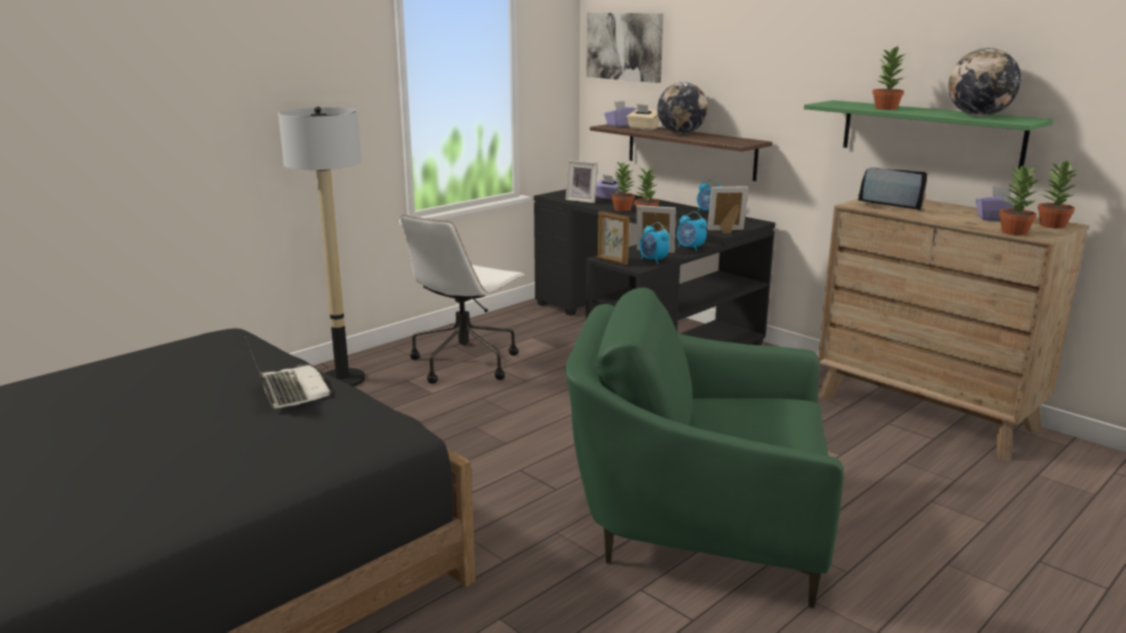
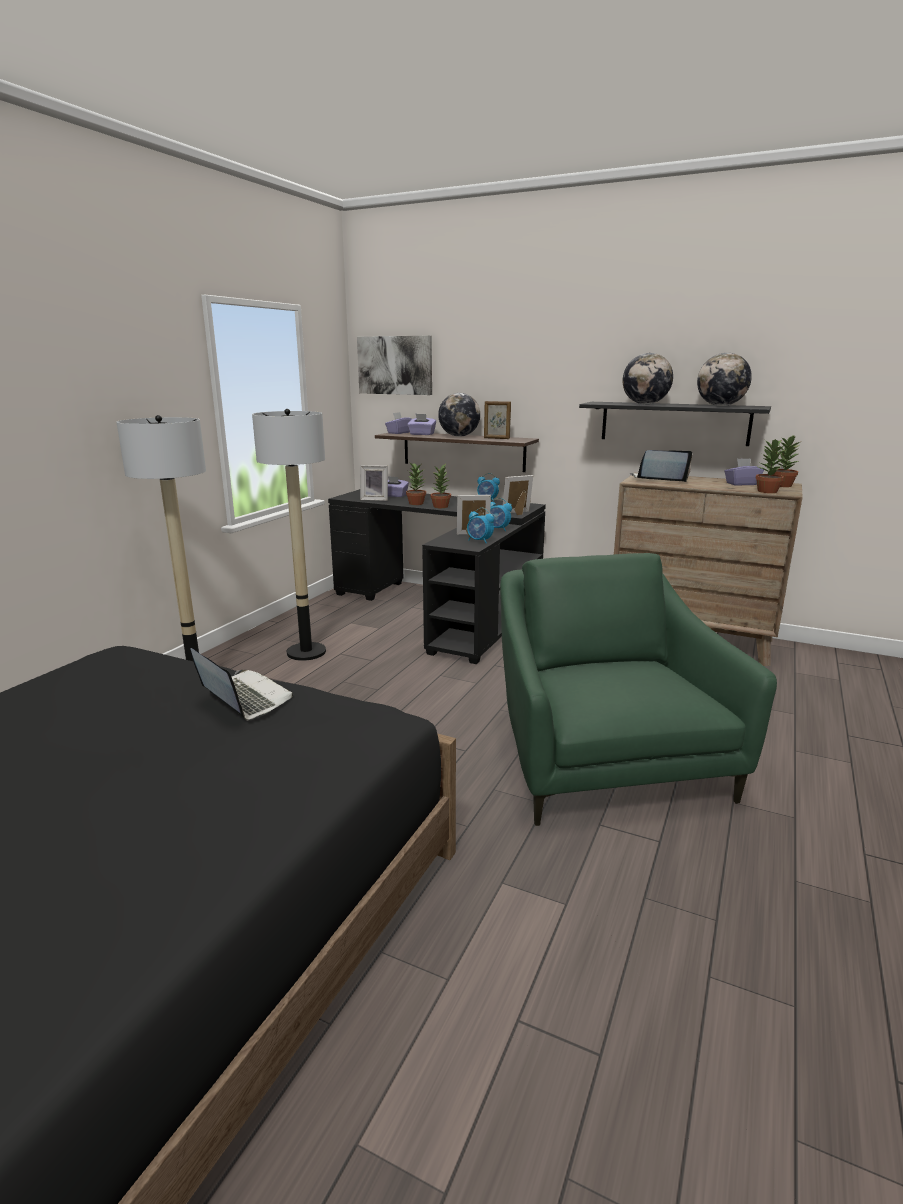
camera: 20 degrees left, 0 degrees up
(465, 362) = (306, 652): white office chair -> floor lamp
(612, 261) = (447, 545): picture frame -> picture frame (496, 438)
(643, 128) = (421, 434): beige tissue box -> purple tissue box
(698, 525) = (602, 758): green armchair -> green armchair turned 90 degrees clockwise
(885, 108) = (645, 404): potted plant -> globe
(930, 133) = (674, 423): green shelf -> black shelf

